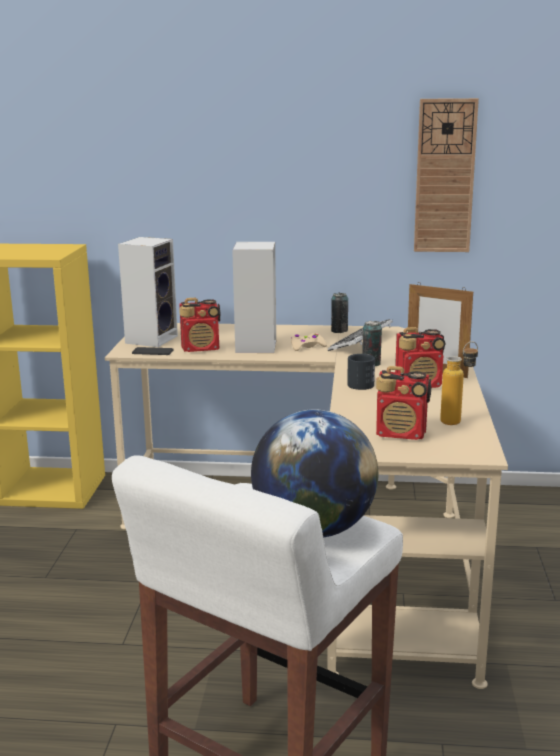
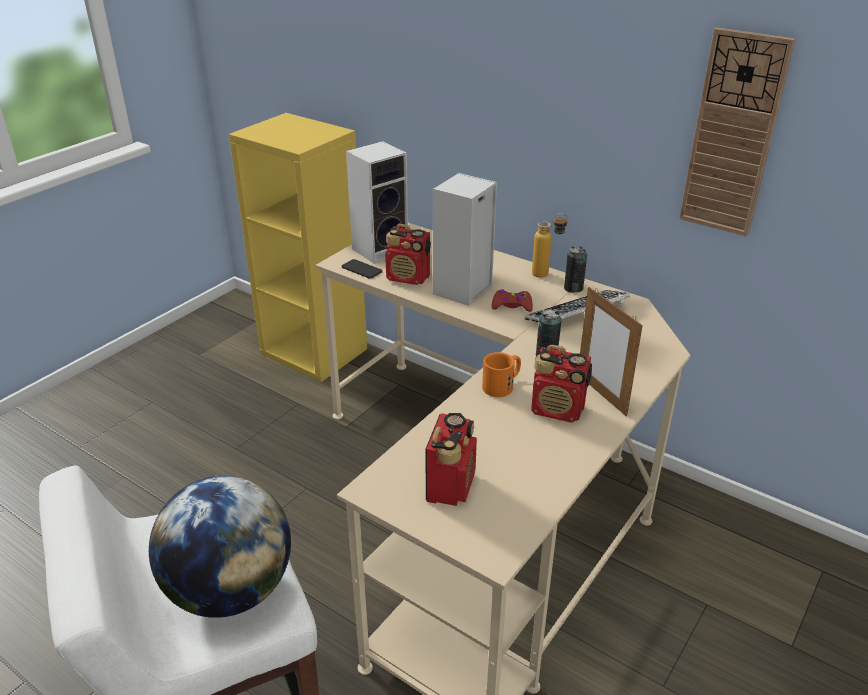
camera: 30 degrees right, 15 degrees up
(307, 347) = (511, 305): beige game controller -> red game controller
(362, 383) = (502, 385): black mug -> orange mug
(401, 434) = (451, 485): radio -> radio turned 120 degrees counterclockwise
(457, 420) = (533, 486): bottle -> bottle (547, 274)

